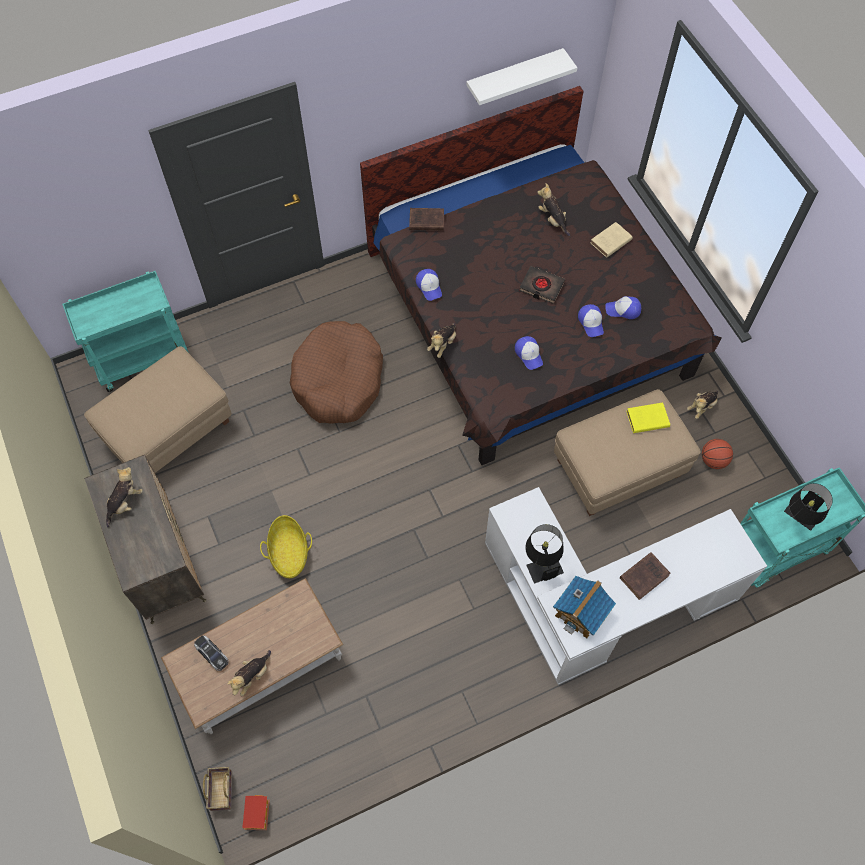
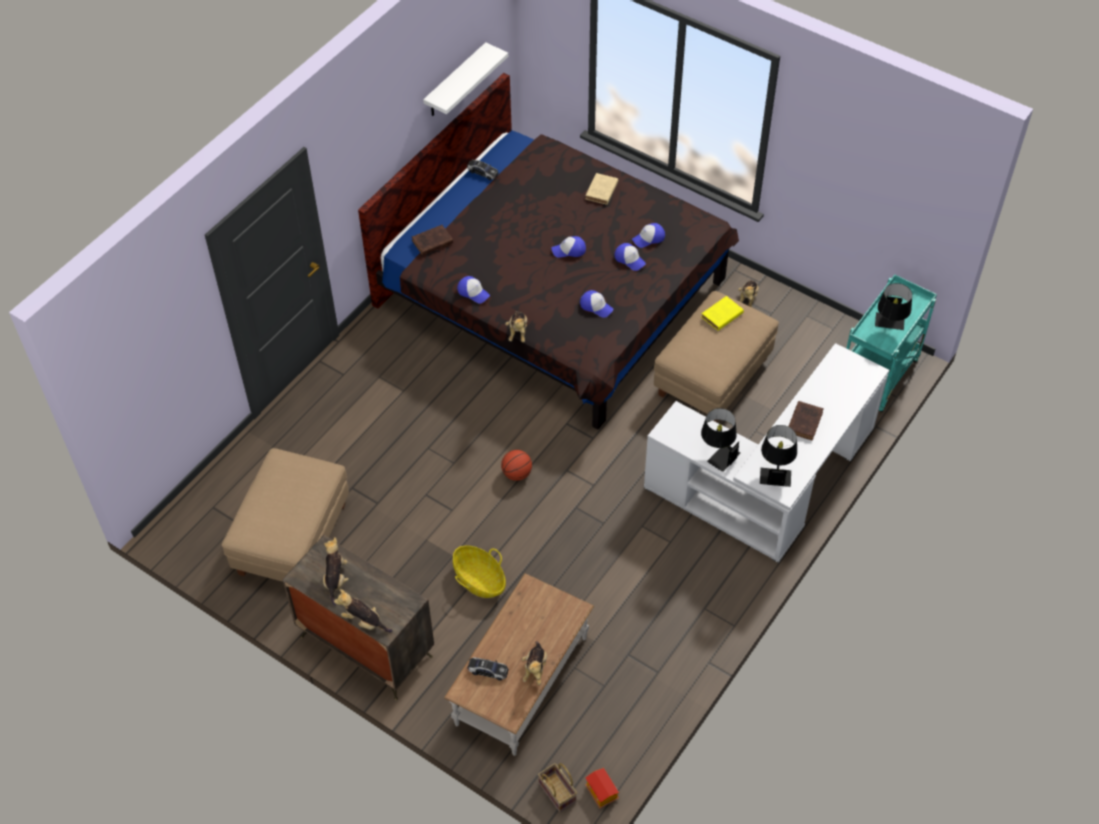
camera: 30 degrees left, 10 degrees down
(142, 357) = (219, 490): turquoise cart -> none
(338, 380) = (422, 422): brown dog bed -> none
(515, 174) = (482, 172): none -> toy car
(541, 287) = (569, 250): black book -> cap
(553, 220) = (541, 194): plush toy -> plush toy (364, 621)
(581, 612) = (775, 471): toy house -> black table lamp
(713, 460) = (784, 334): basketball -> basketball (517, 473)

